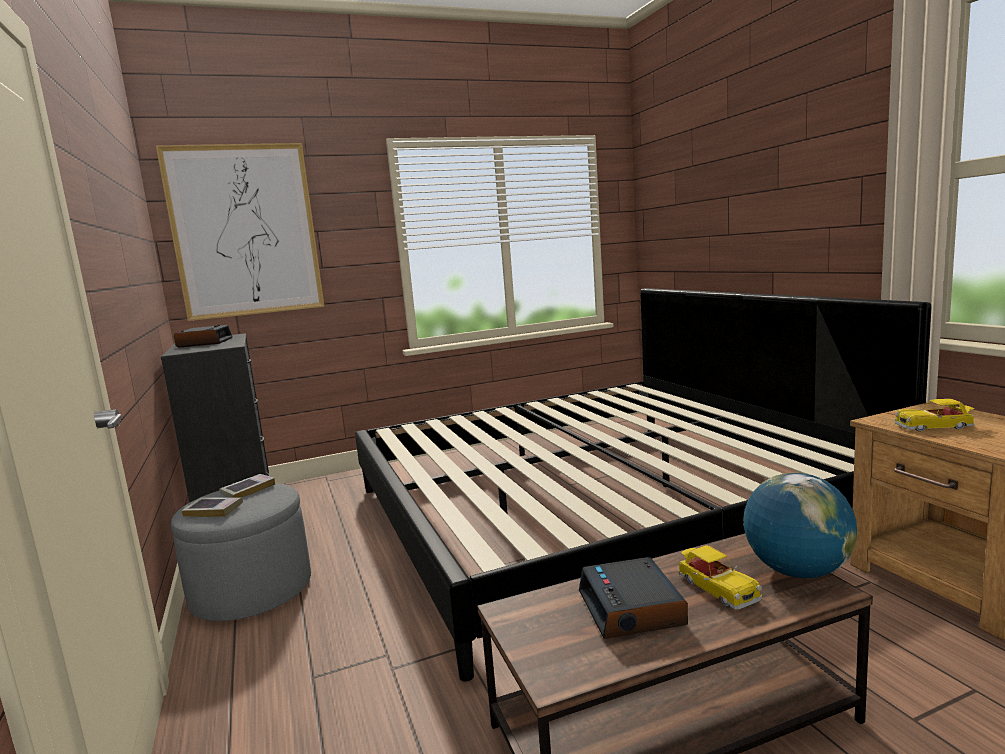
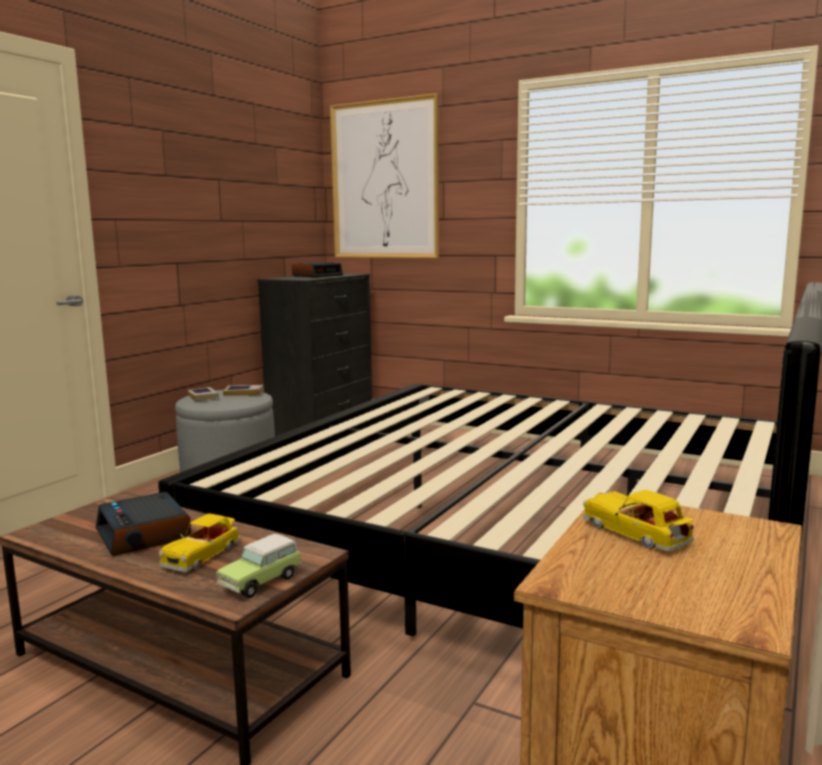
camera: 50 degrees right, 0 degrees up
(632, 609) = (145, 534): alarm clock -> alarm clock turned 75 degrees counterclockwise
(797, 572) = (263, 581): globe -> toy car

